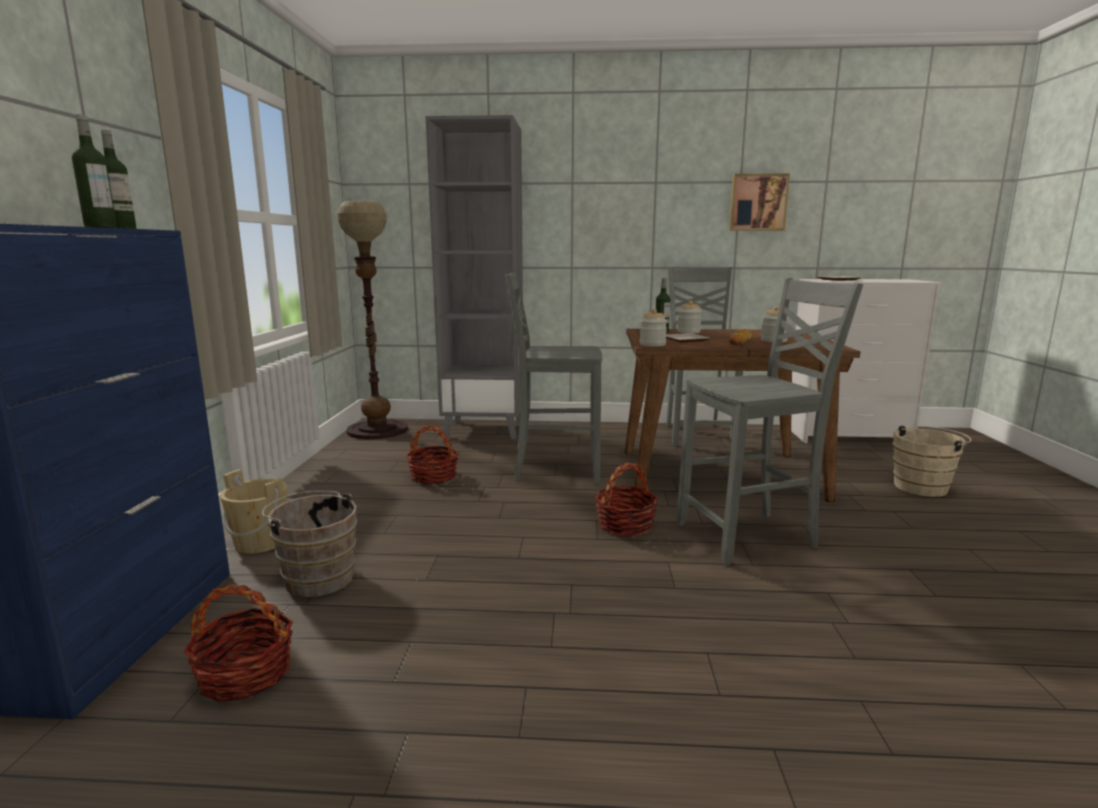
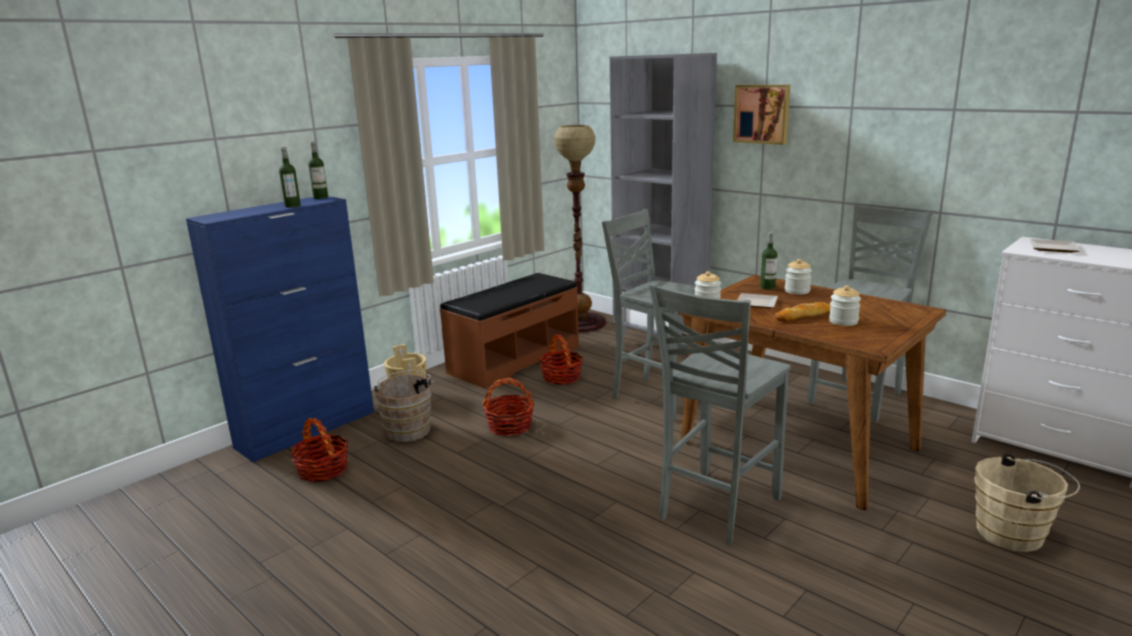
camera: 40 degrees right, 5 degrees up
(351, 474) = (514, 360): none -> brown bench
(625, 525) = (634, 462): basket -> basket (510, 426)
(749, 537) = (715, 508): grey chair -> grey chair turned 105 degrees clockwise
(758, 202) = (974, 136): picture -> picture (762, 114)

